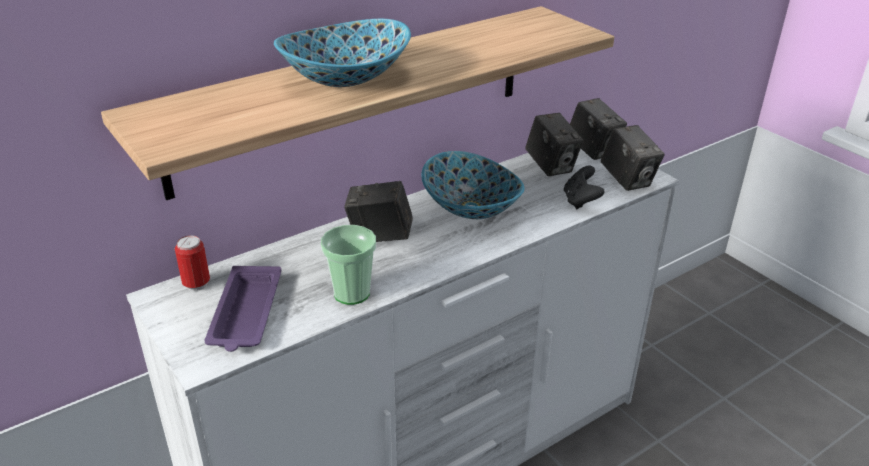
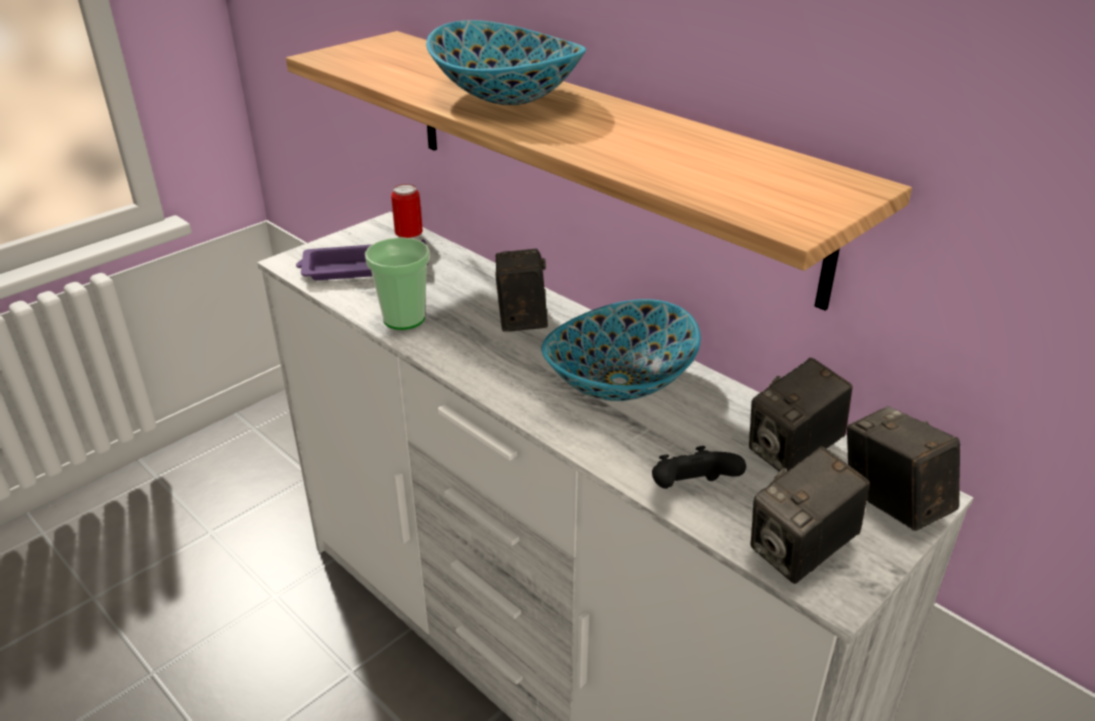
camera: 80 degrees right, 0 degrees up
(593, 150) = (891, 504): camera -> camera turned 105 degrees clockwise

